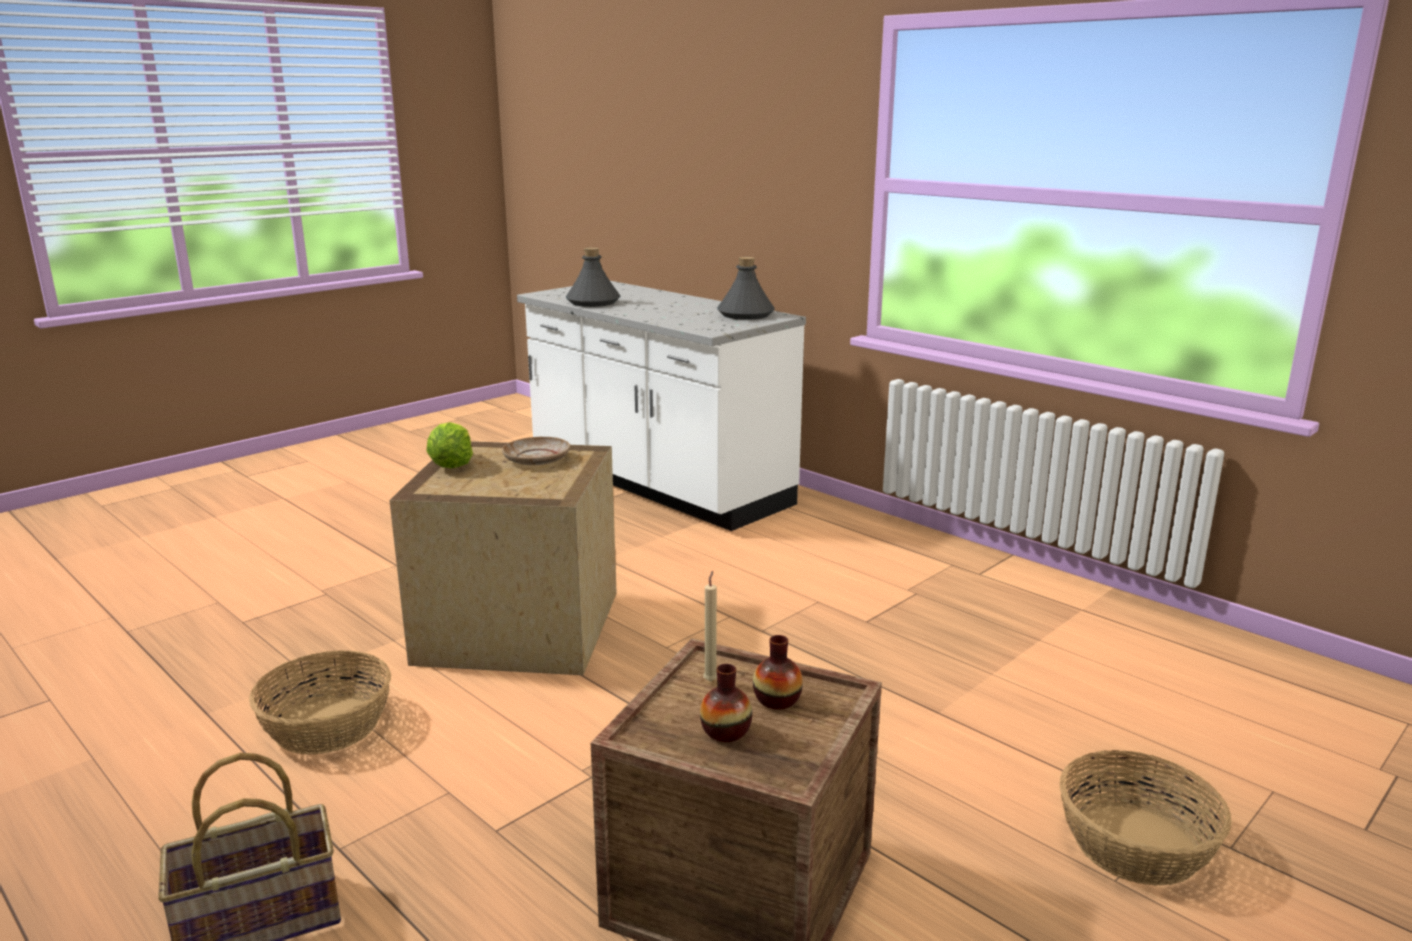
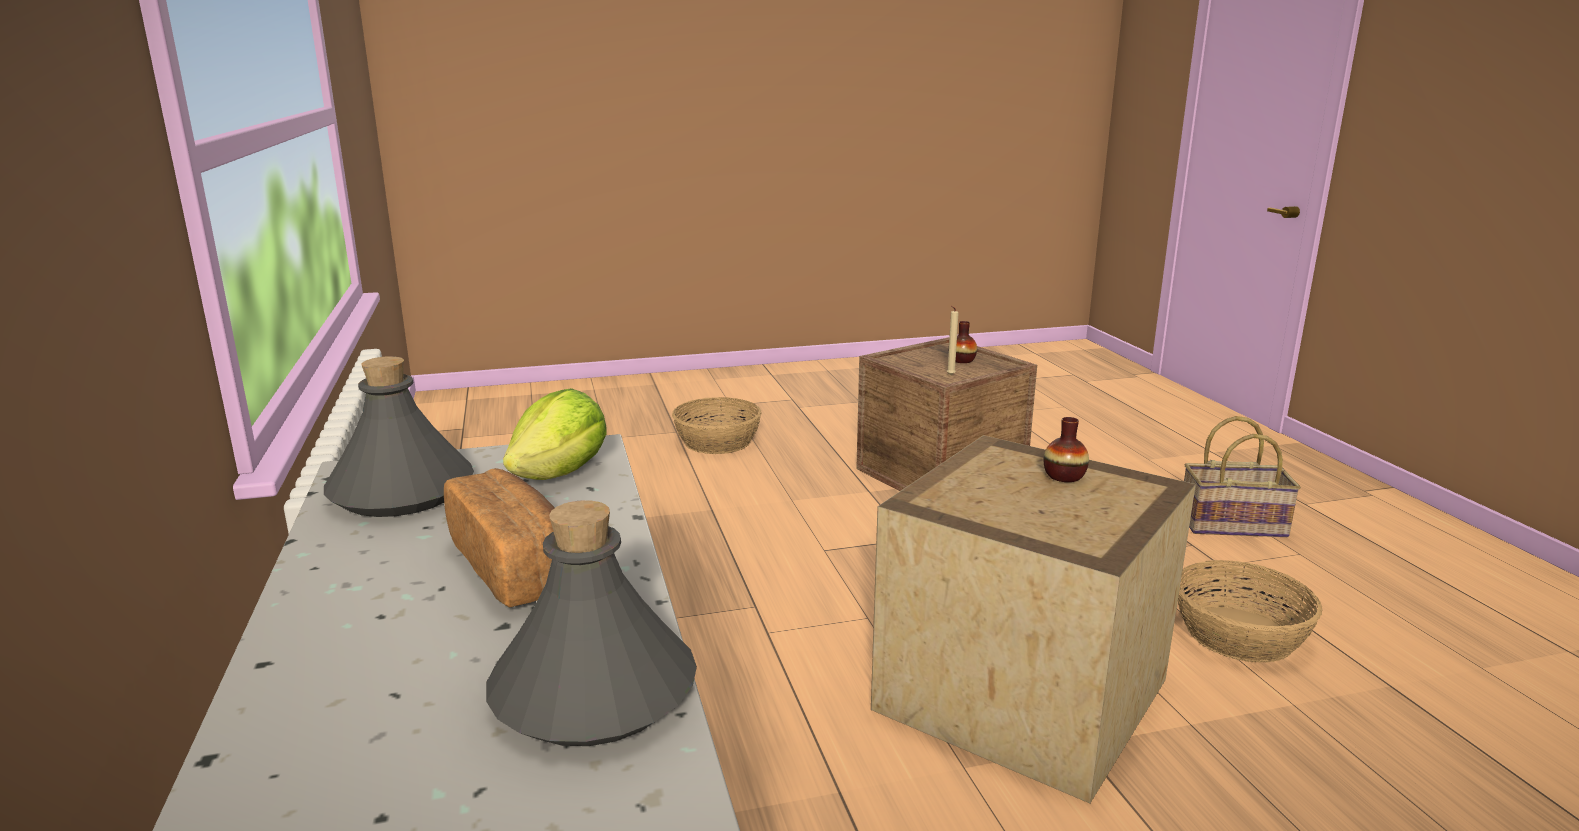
camera: 150 degrees left, 0 degrees up
(451, 465) = (1119, 519): lettuce -> lettuce (561, 474)
(537, 459) = (995, 503): beige plate -> none
(661, 310) = (514, 565): none -> bread
(777, 700) = (922, 364): vase -> vase (1064, 476)

